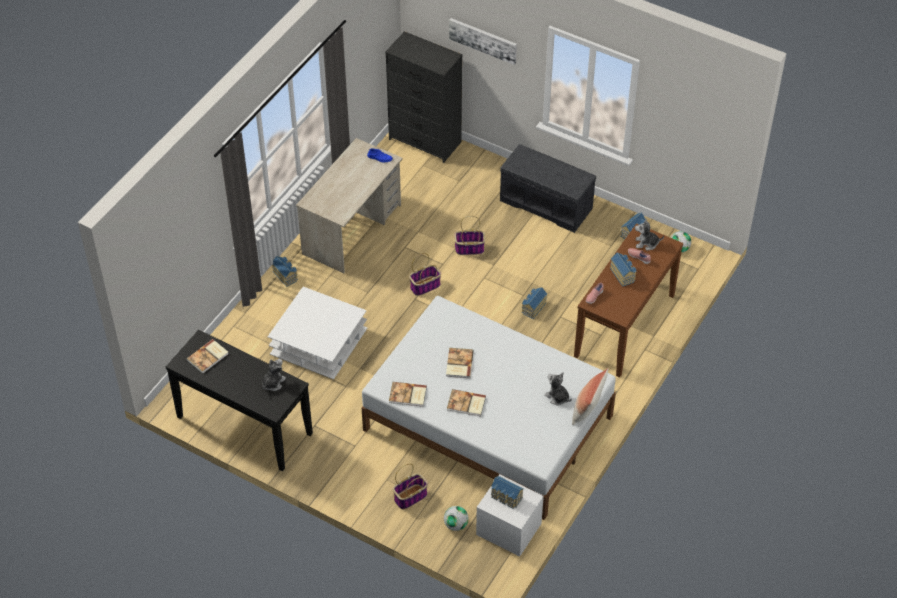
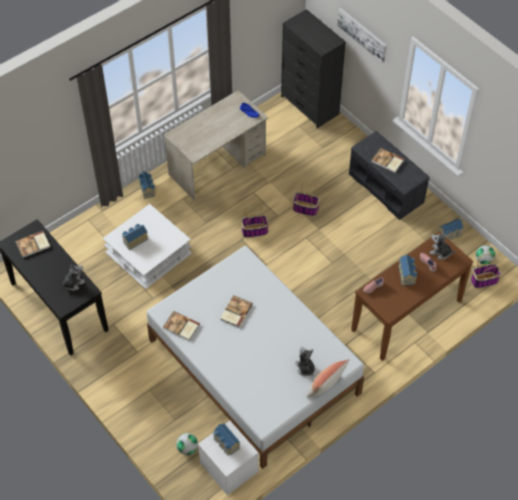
camera: 20 degrees right, 5 degrees up
(410, 496) = (162, 411): basket -> basket (484, 280)
(466, 404) = (226, 350): book -> book (387, 161)
(533, 307) = (335, 276): toy house -> toy house (134, 240)

